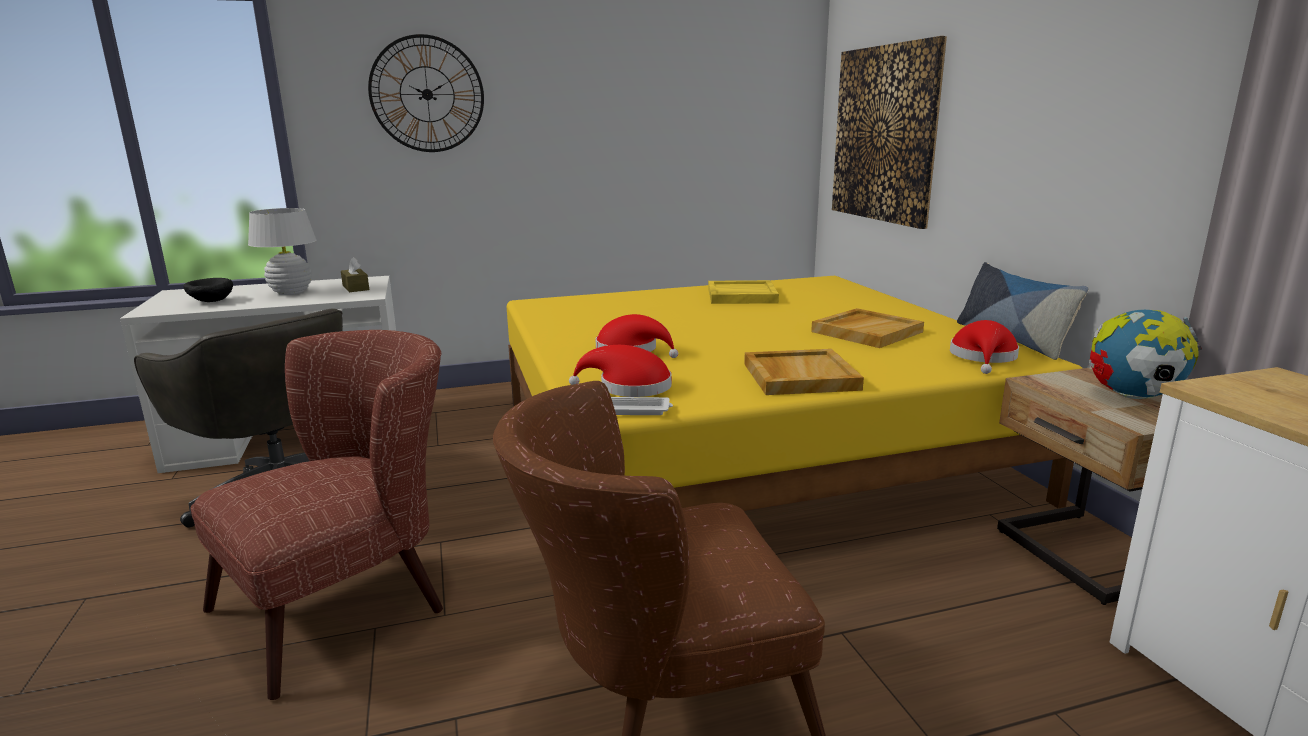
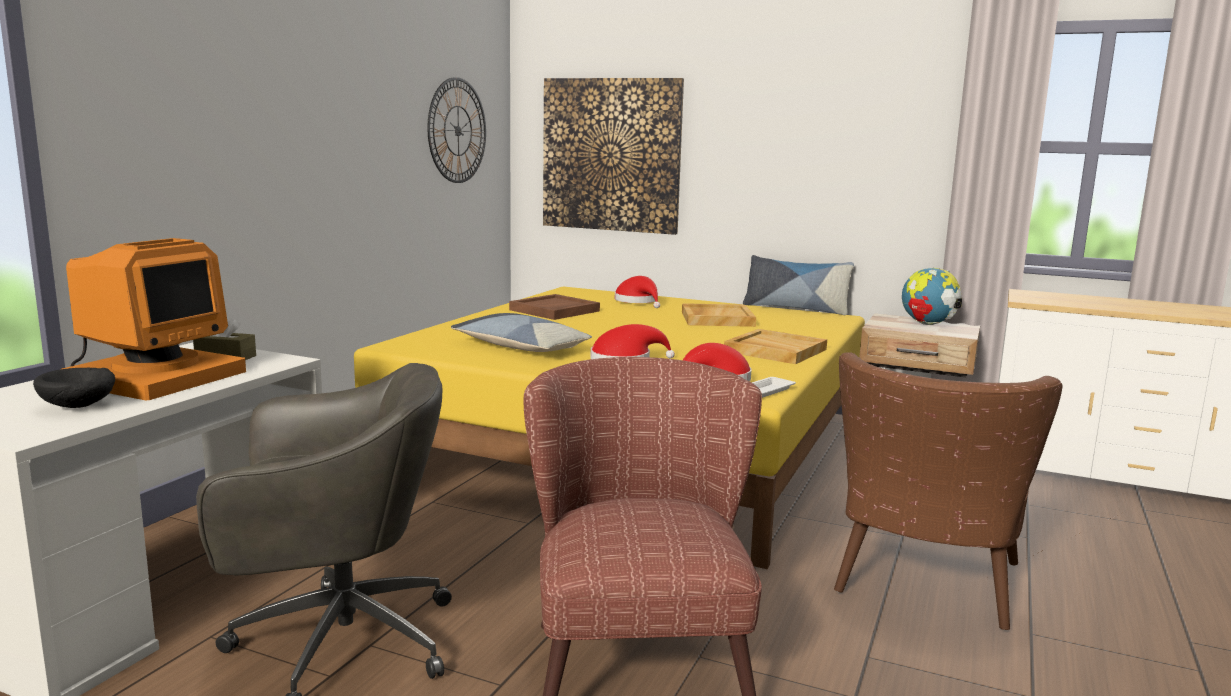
camera: 50 degrees left, 5 degrees down
(291, 292) = (155, 376): white table lamp -> monitor
(427, 94) = (208, 94): wall clock -> wall clock (457, 130)
(601, 321) = (520, 347): none -> pillow
(741, 296) = (554, 310): yellow tray -> brown tray
(983, 357) = (816, 321): red hat -> red hat (638, 302)

